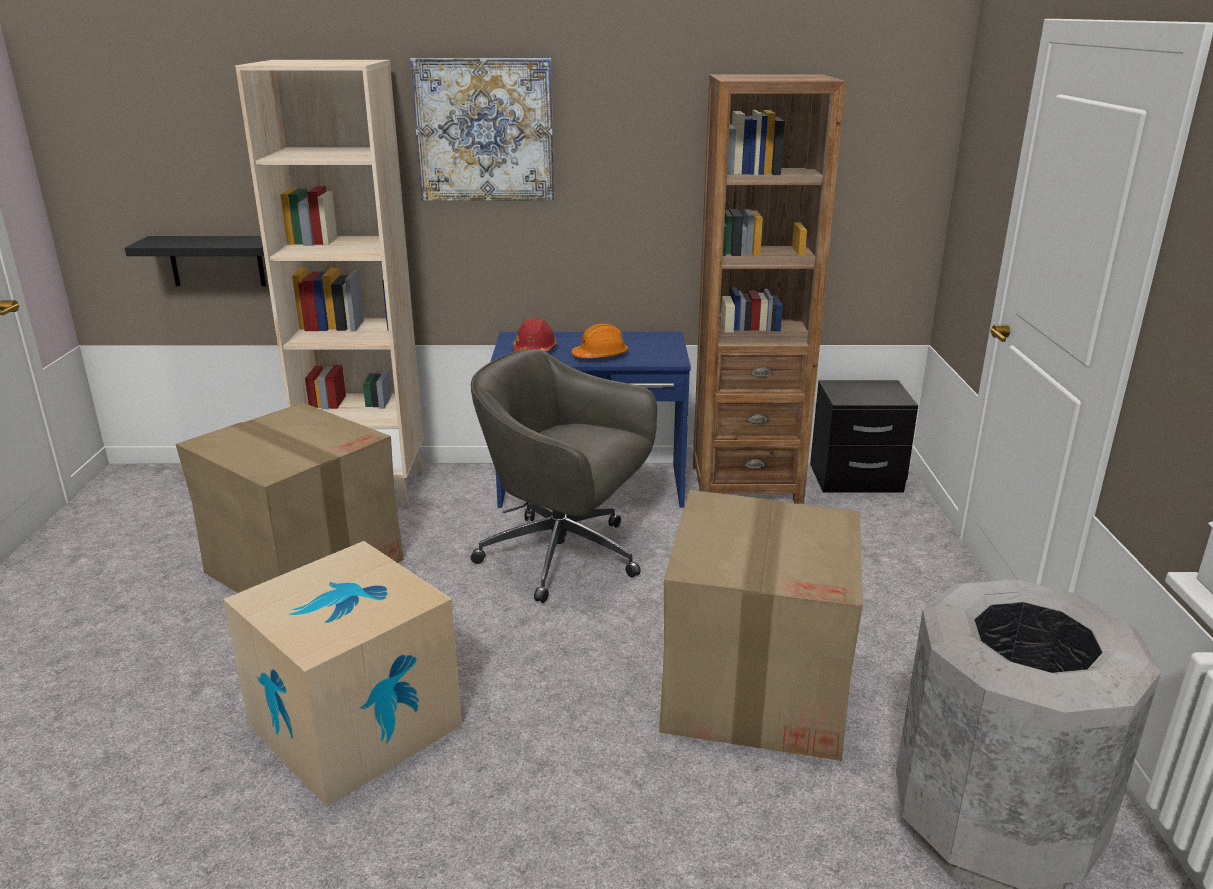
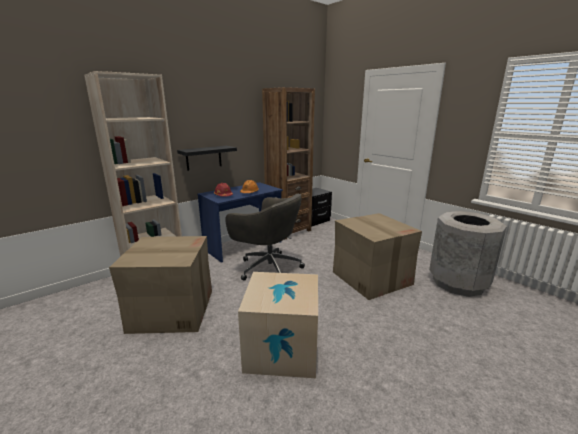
camera: 40 degrees left, 5 degrees down
(217, 261) = (52, 181): black shelf -> black shelf (203, 158)
(485, 130) = (186, 109): picture -> none
(565, 557) = (268, 268): grey office chair -> grey office chair turned 135 degrees counterclockwise

